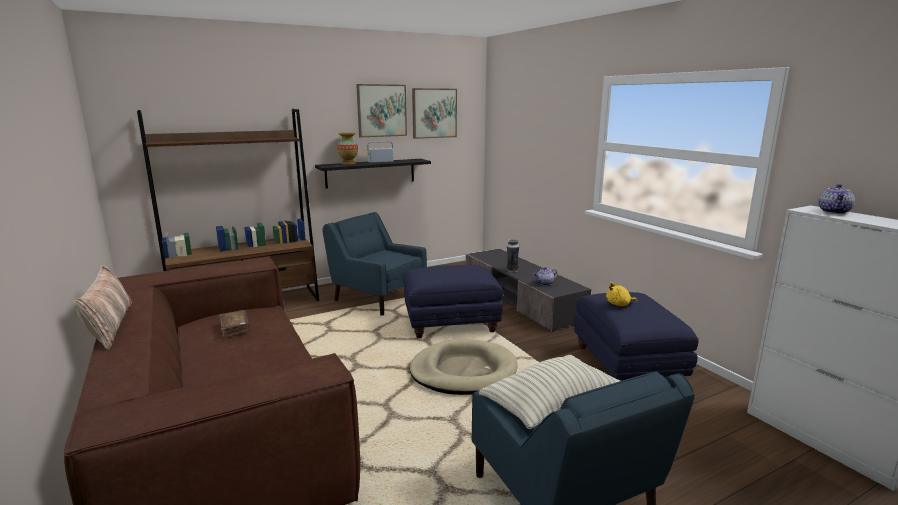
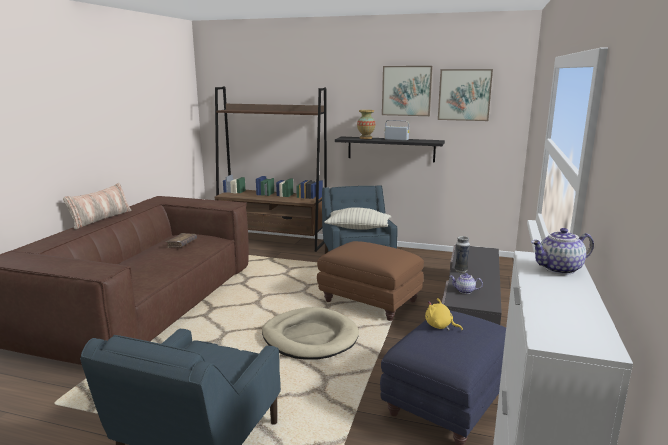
camera: 45 degrees right, 0 degrees up
(450, 324) = (368, 301): blue ottoman -> brown ottoman
(551, 404) = (215, 363): pillow -> pillow (358, 228)

